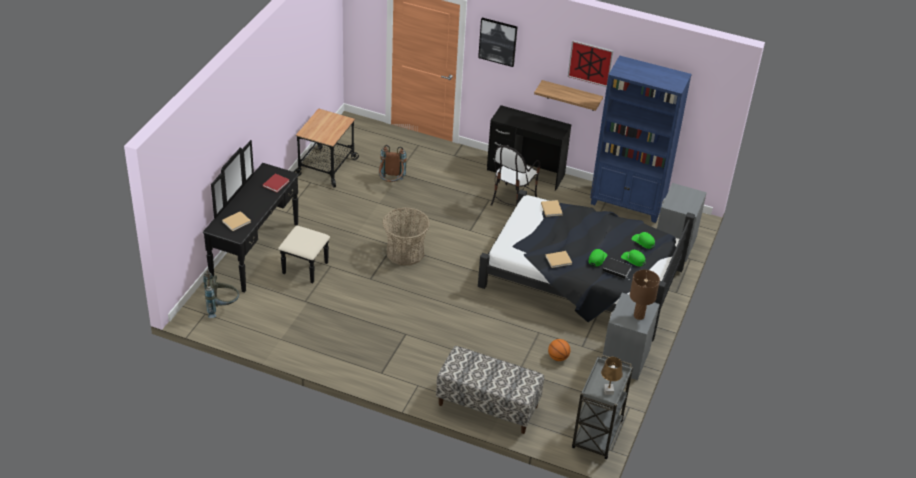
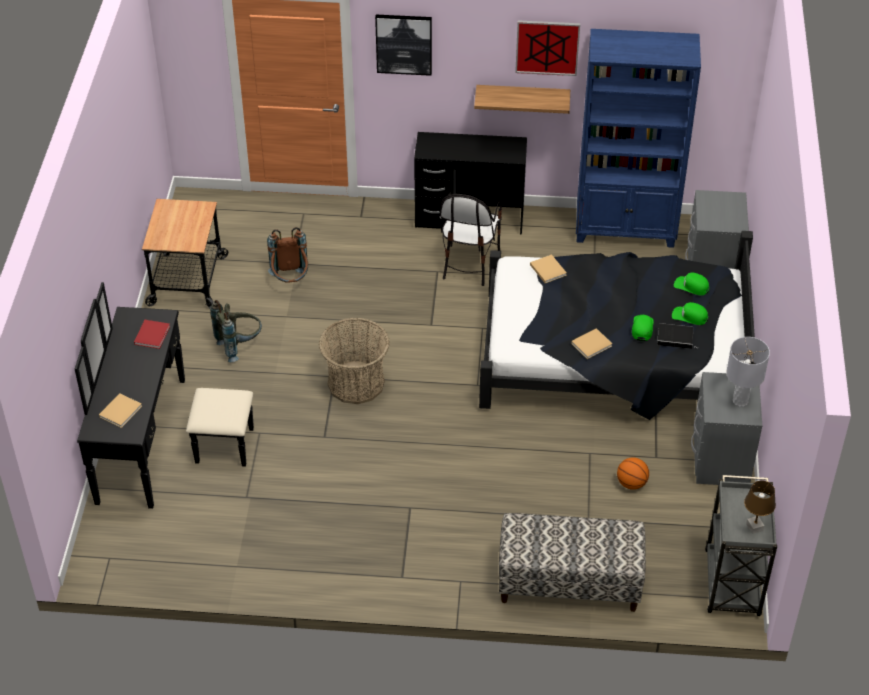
camera: 15 degrees left, 5 degrees up
(222, 308) = (130, 542): grey backpack -> grey backpack (239, 345)
(639, 316) = (740, 401): brown table lamp -> grey table lamp

